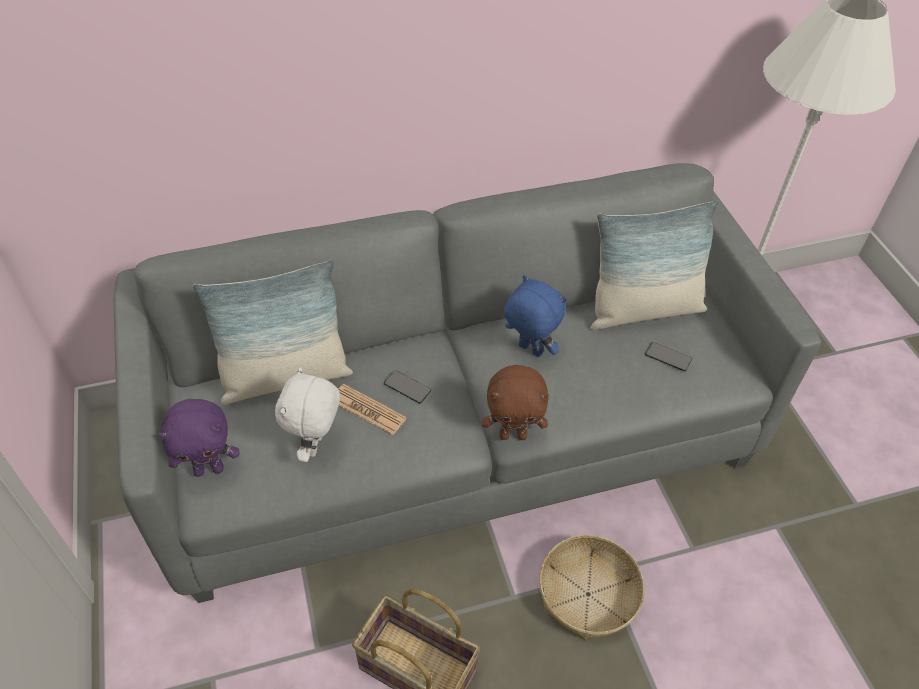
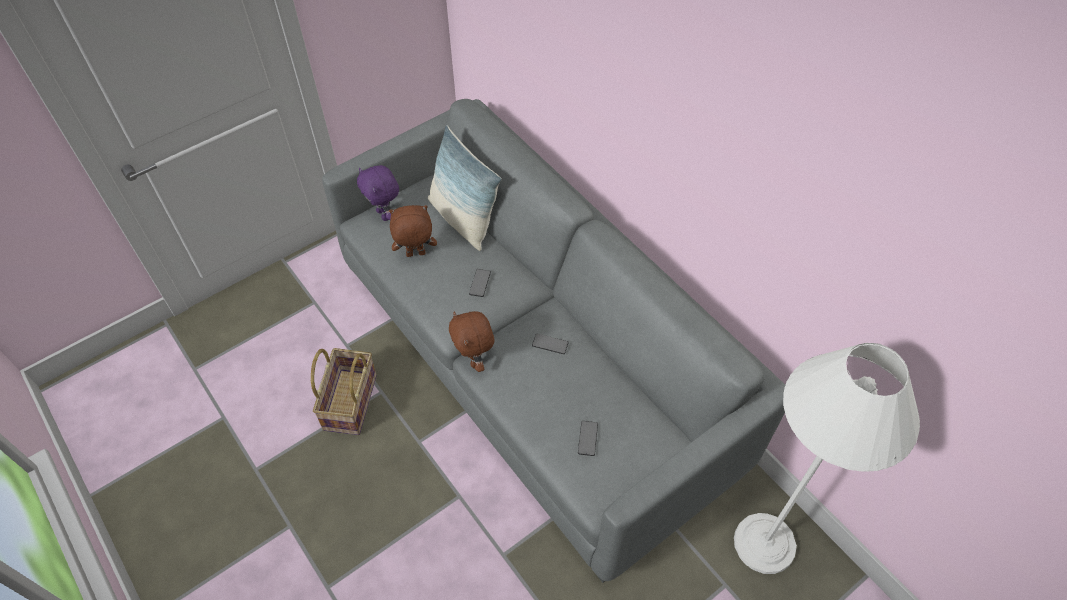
camera: 70 degrees right, 5 degrees up
(316, 446) = (415, 255): white plush toy -> brown plush toy
(368, 410) = (452, 269): newspaper -> none
(529, 350) = (550, 344): blue plush toy -> phone
(587, 594) = (437, 488): basket -> none
(643, 310) = (633, 411): pillow -> none

